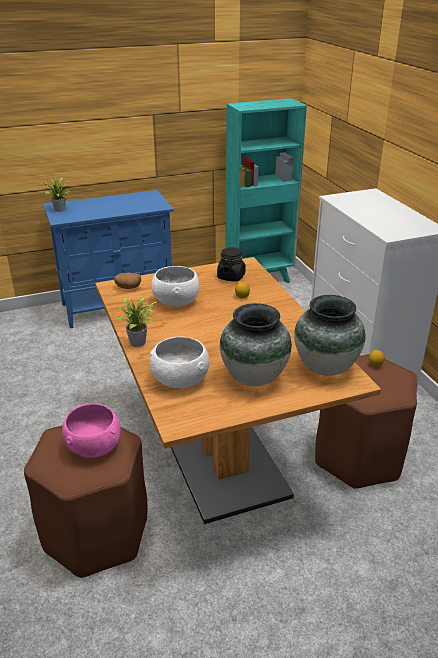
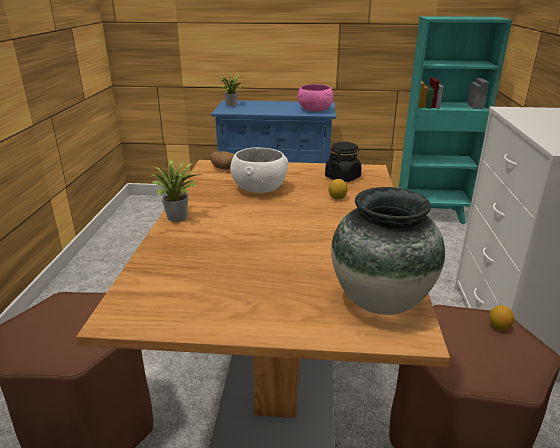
camera: 25 degrees right, 5 degrees down
(94, 446) = (80, 323): pink bowl -> pink bowl (315, 110)
(180, 380) = (178, 266): white bowl -> none
(253, 377) = (268, 287): vase -> none

